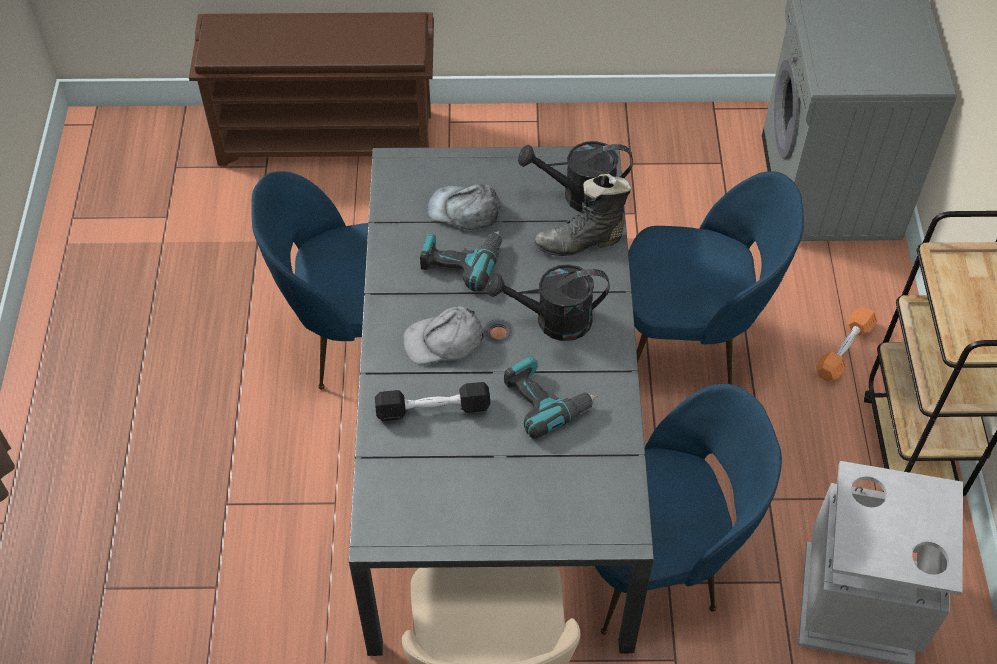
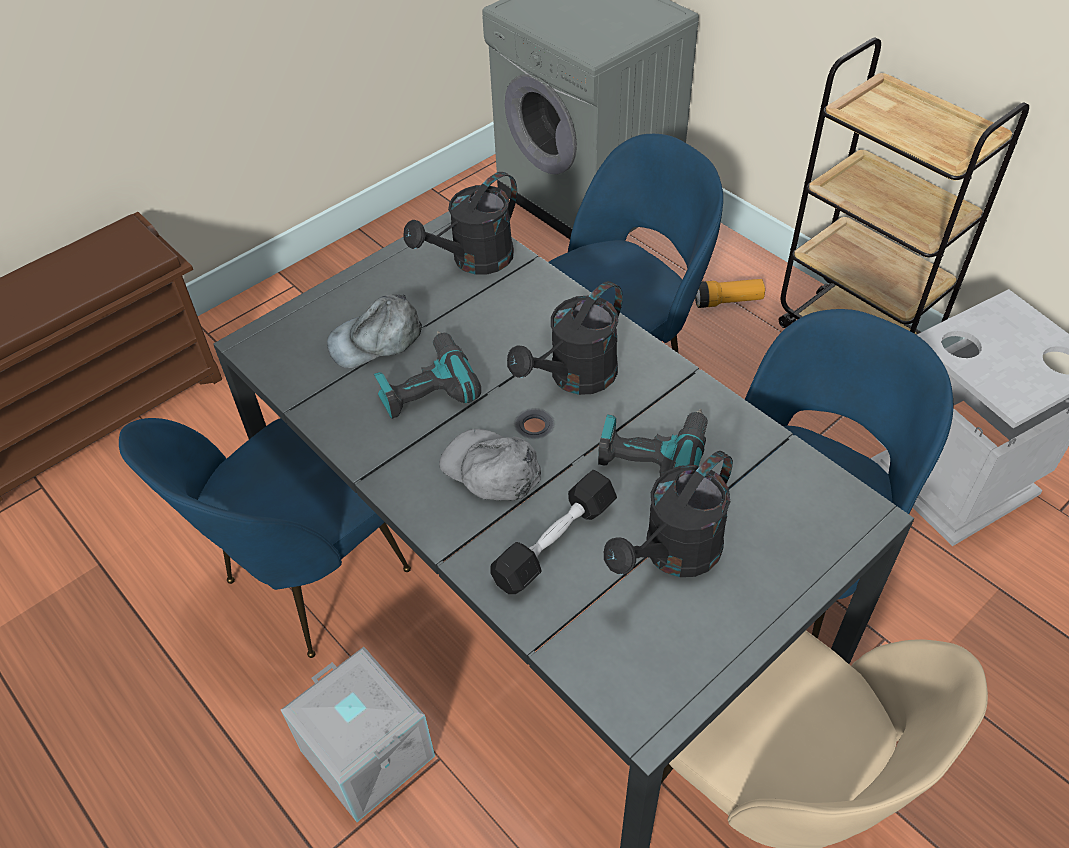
camera: 40 degrees left, 5 degrees down
(298, 468) = (365, 754): none -> grey storage box
(444, 340) = (491, 469): grey cap -> grey cap turned 90 degrees clockwise
(488, 467) = (673, 555): none -> black watering can
(580, 242) = (521, 297): black boot -> none
(844, 350) = (728, 301): orange dumbbell -> flashlight

